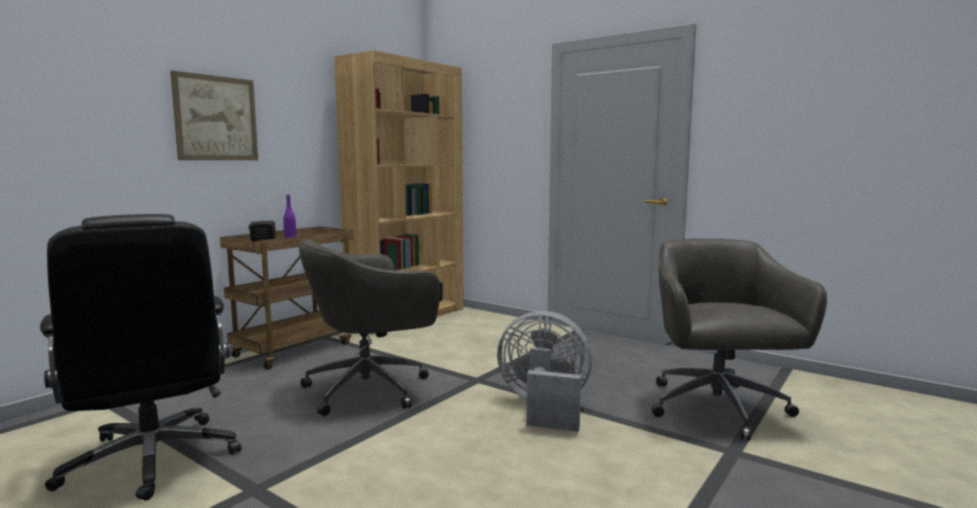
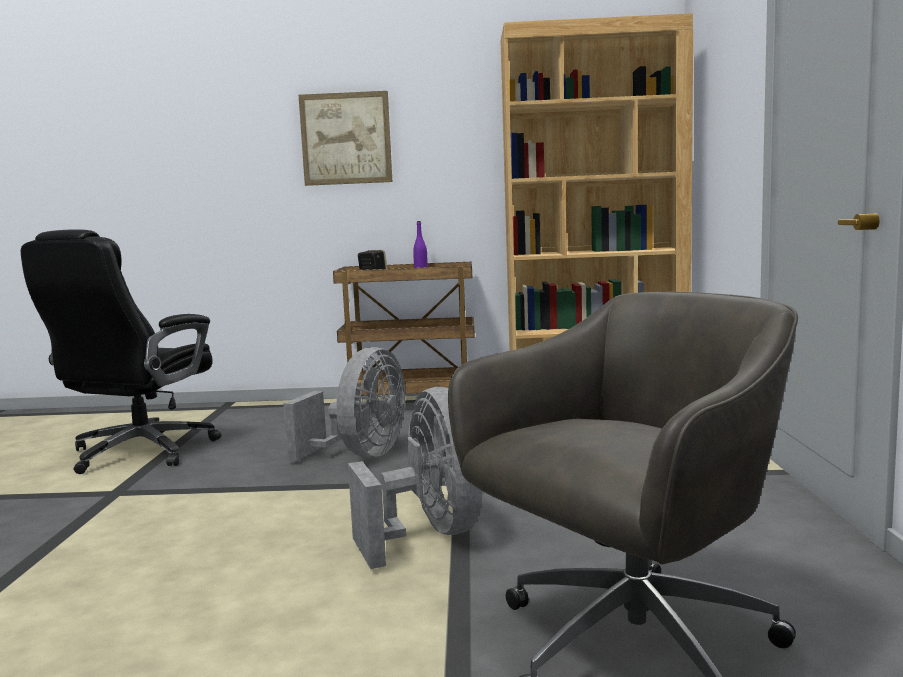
camera: 55 degrees right, 0 degrees up
(371, 389) = (361, 455): grey office chair -> grey fan

